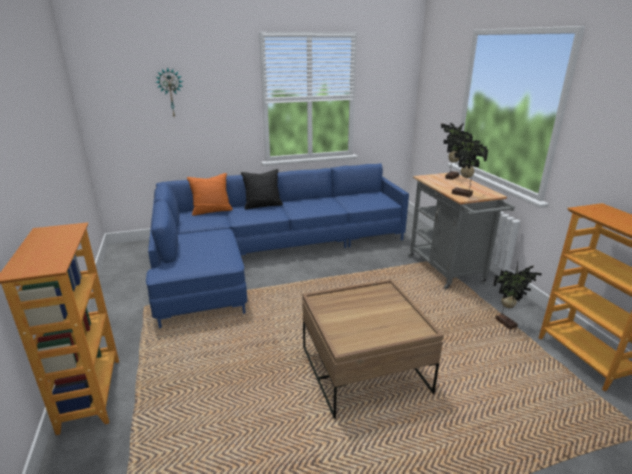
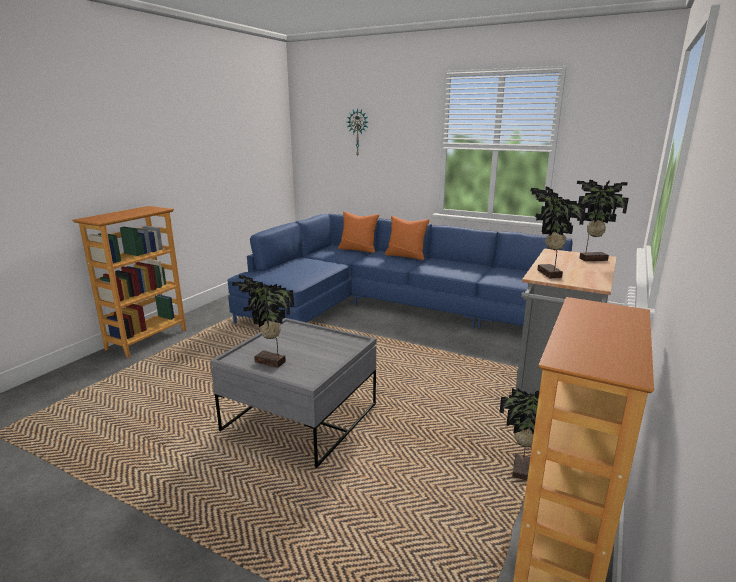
camera: 45 degrees right, 5 degrees down
(263, 205) = (406, 256): black pillow -> orange pillow
(364, 369) = (301, 417): brown coffee table -> grey coffee table
(373, 334) = (269, 363): none -> potted plant

